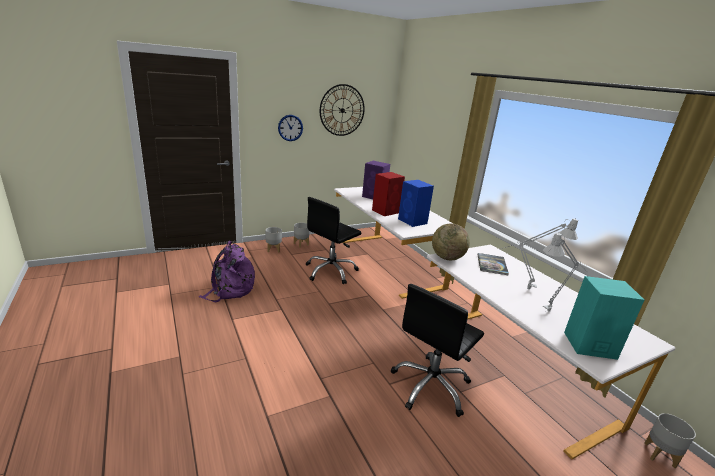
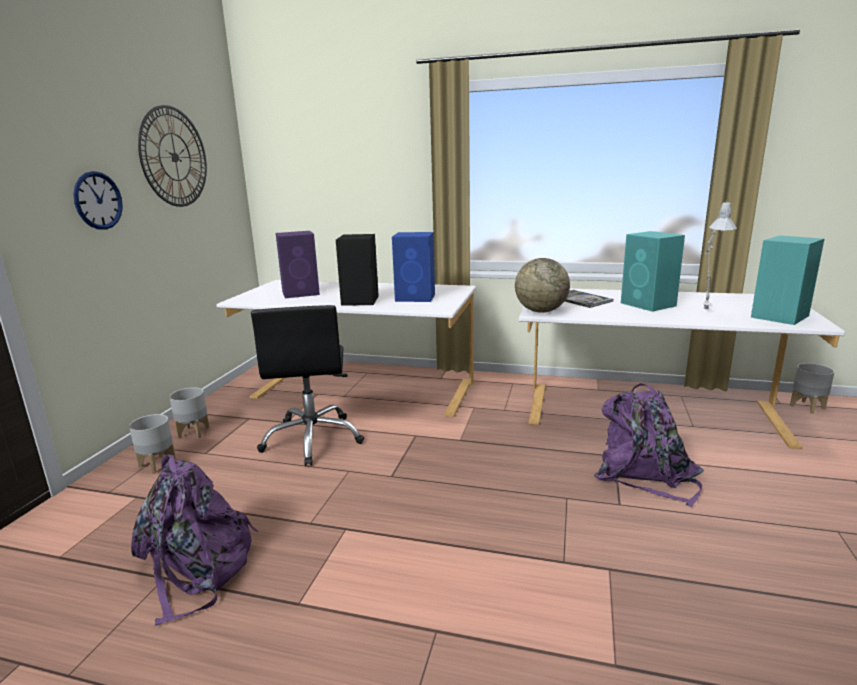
camera: 45 degrees left, 5 degrees down
(386, 211) = (360, 300): red speaker -> black speaker
(431, 386) = (645, 476): black office chair -> purple backpack
(523, 288) = (649, 305): grey table lamp -> turquoise speaker

